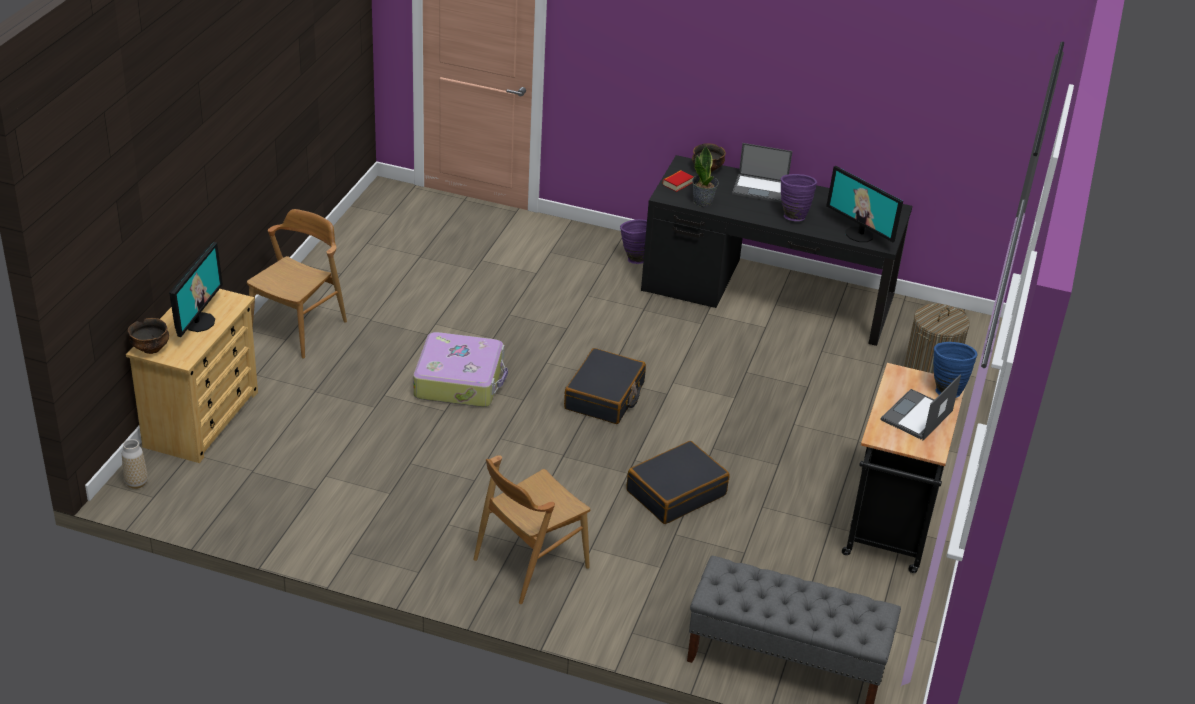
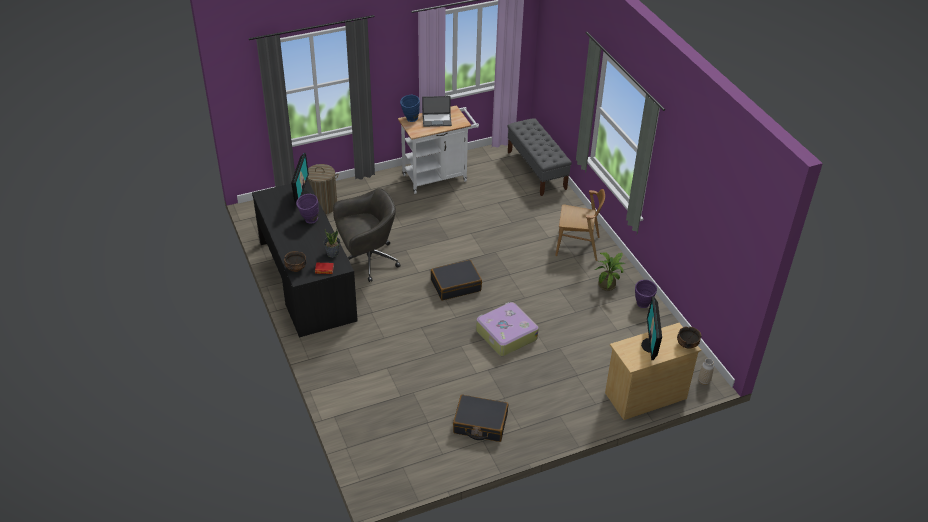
camera: 130 degrees left, 5 degrees up
(199, 322) = (650, 345): monitor -> monitor turned 60 degrees counterclockwise
(299, 329) = (546, 417): brown chair -> none
(412, 533) = (608, 284): none -> potted plant
(634, 258) = (328, 341): purple vase -> purple vase (643, 306)
(676, 492) = (488, 234): black suitcase -> black suitcase (480, 424)
(750, 355) = (367, 261): none -> grey office chair
(761, 188) = (294, 242): laptop -> none
(889, 532) = (438, 177): black cart -> white cart

